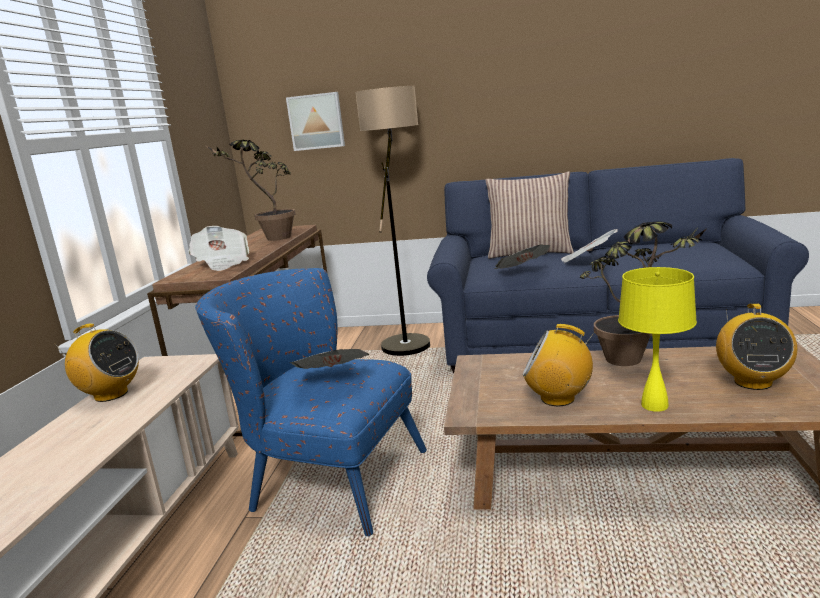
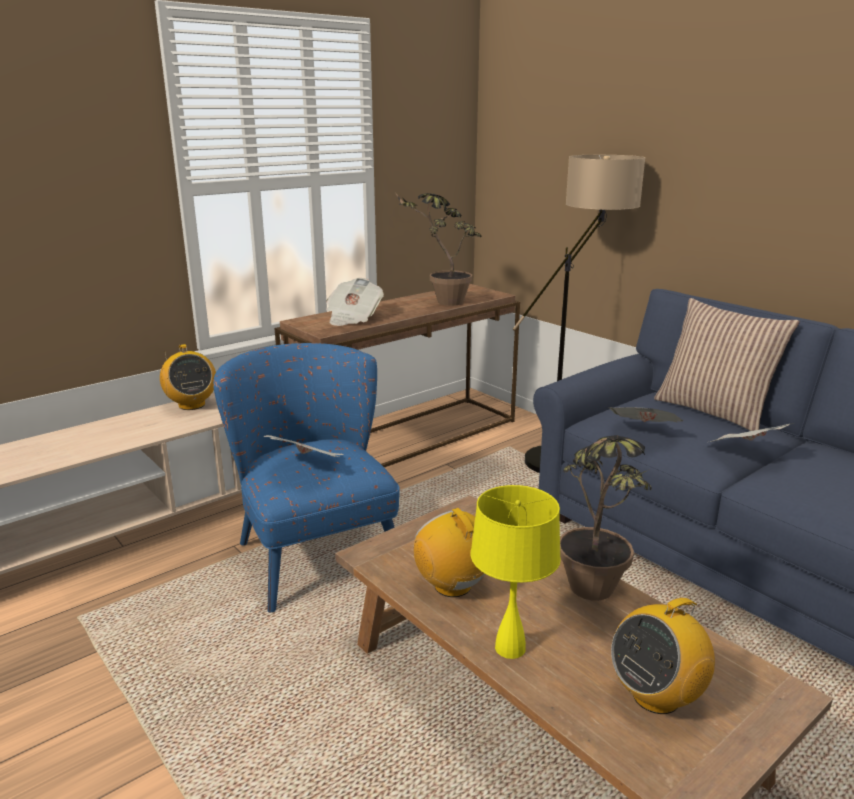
camera: 40 degrees right, 5 degrees up
(316, 121) = (551, 178): picture -> none

